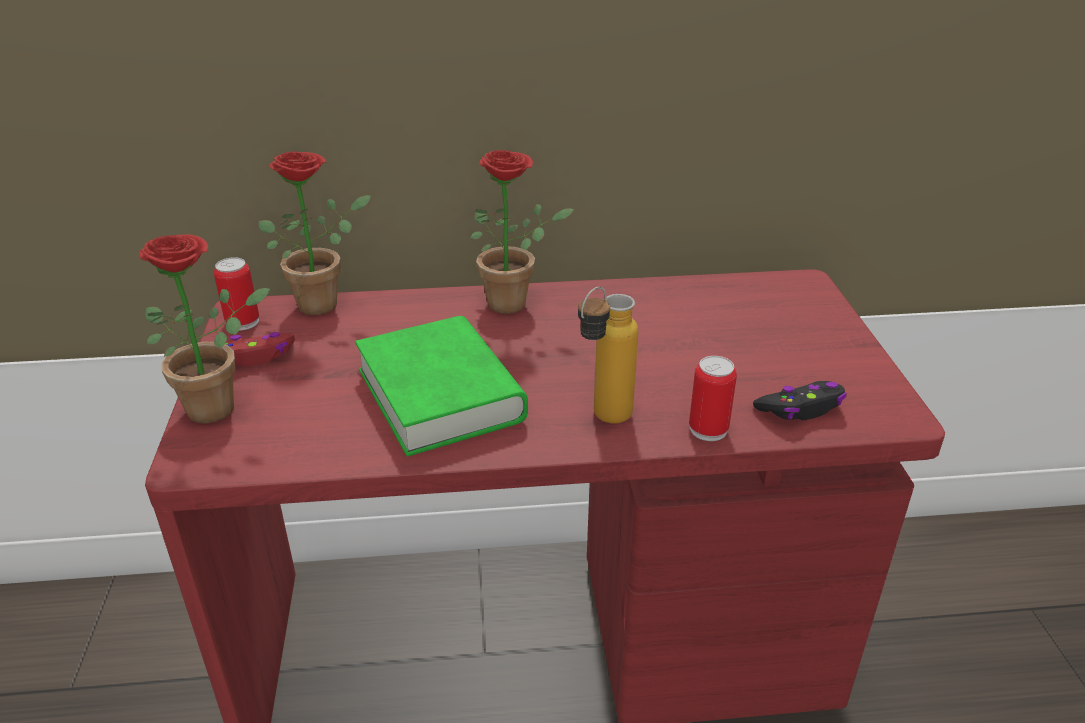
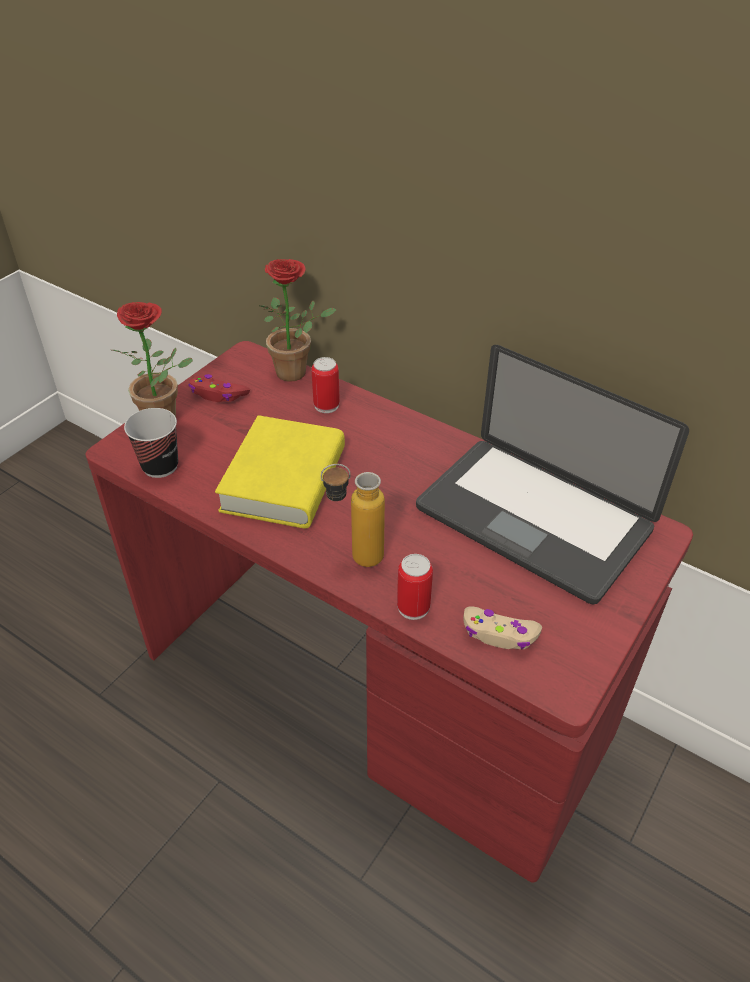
camera: 40 degrees right, 10 degrees up
(242, 322) = (238, 364): can -> can (326, 405)
(273, 451) = (160, 466): none -> cup
(440, 395) = (284, 480): green book -> yellow book
(515, 303) = (412, 434): potted plant -> none
(706, 316) = (533, 519): none -> laptop
(801, 408) = (499, 634): black game controller -> beige game controller

